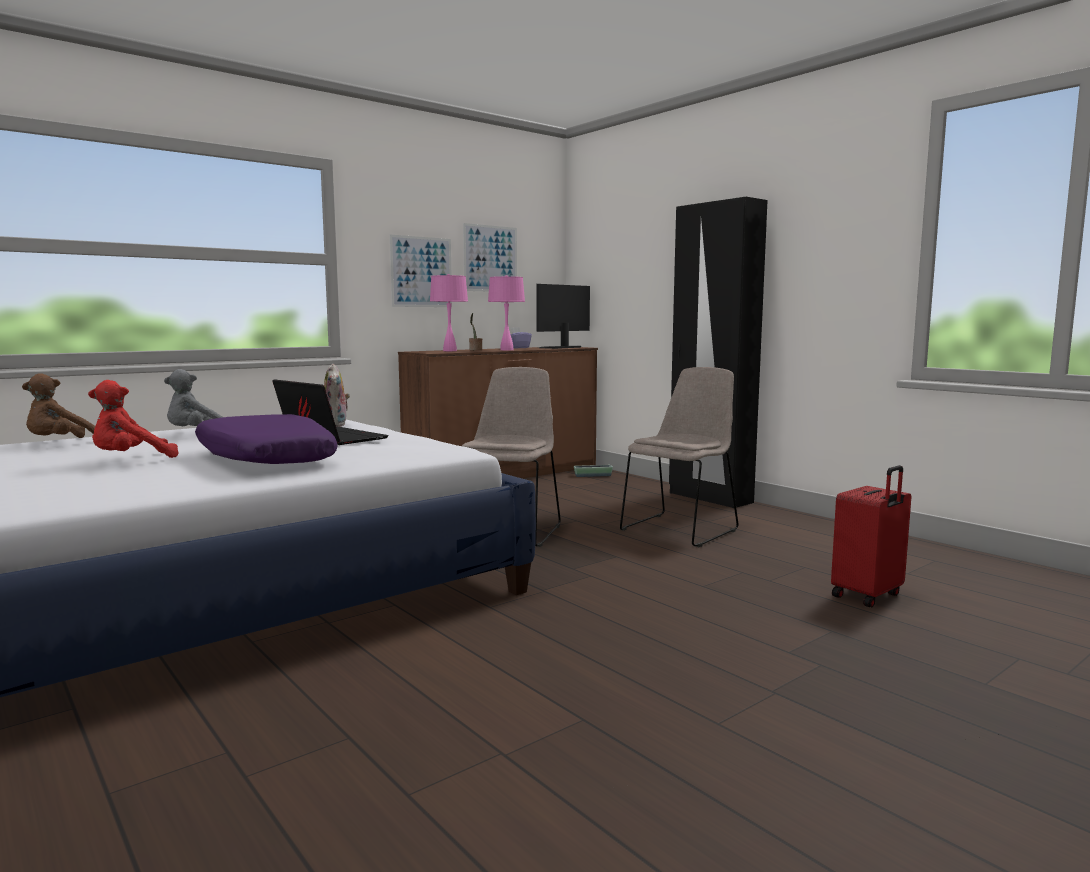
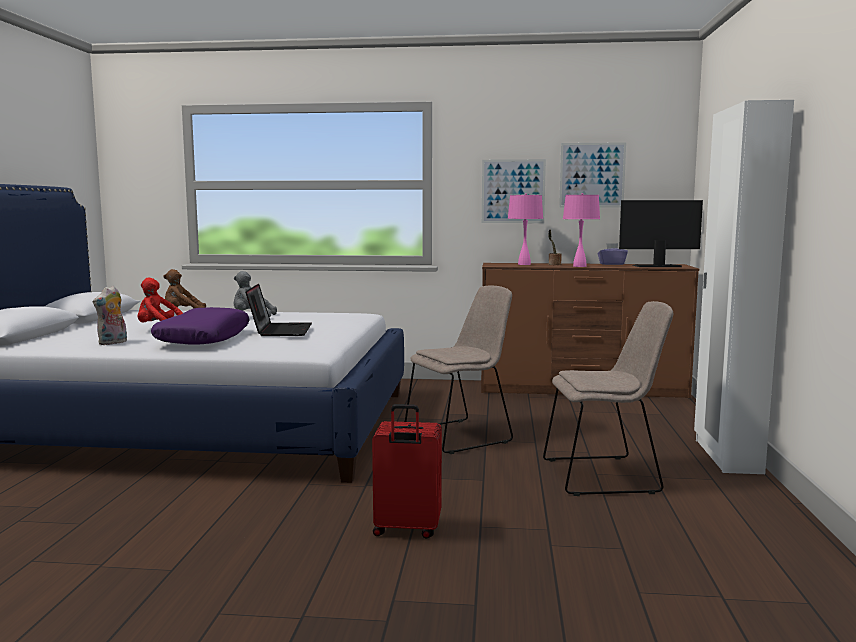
camera: 45 degrees right, 0 degrees up
(336, 425) = (339, 321): plush toy -> plush toy (113, 343)
(593, 476) = (663, 406): planter -> none
(709, 498) = (726, 456): black wardrobe -> white wardrobe
(868, 595) = (604, 597): red suitcase -> red suitcase (406, 529)

